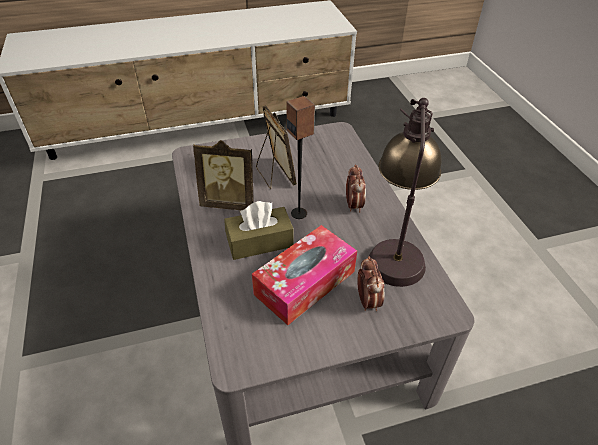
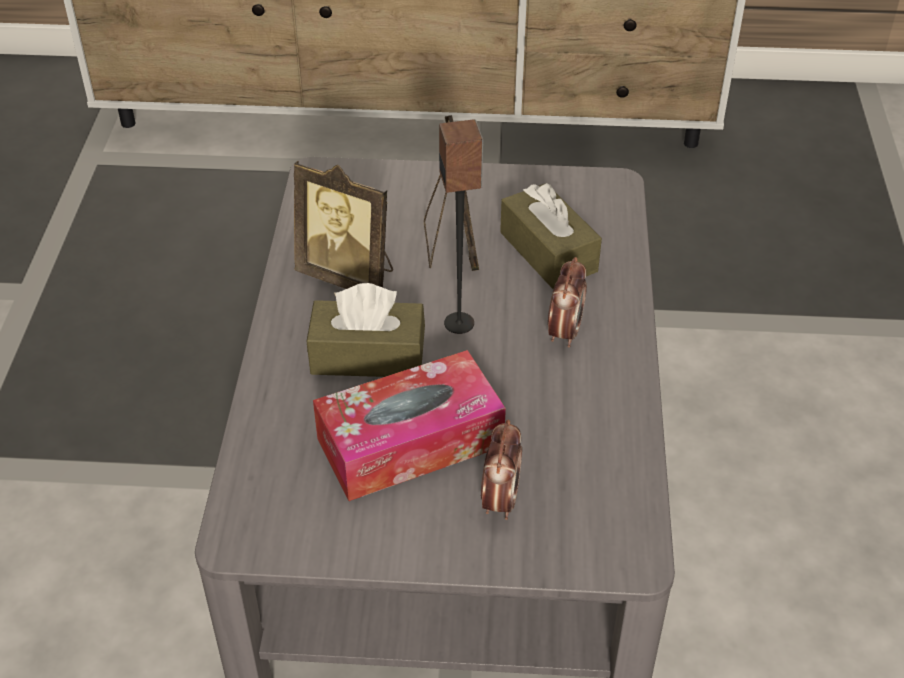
camera: 20 degrees right, 0 degrees up
(325, 168) = (548, 252): none -> brown tissue box
(396, 247) = (600, 424): table lamp -> none

